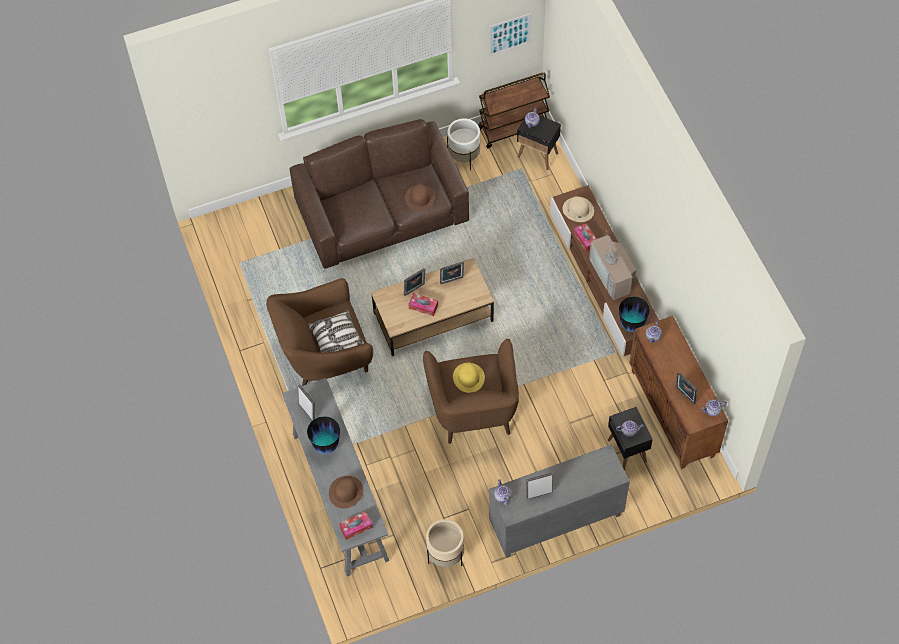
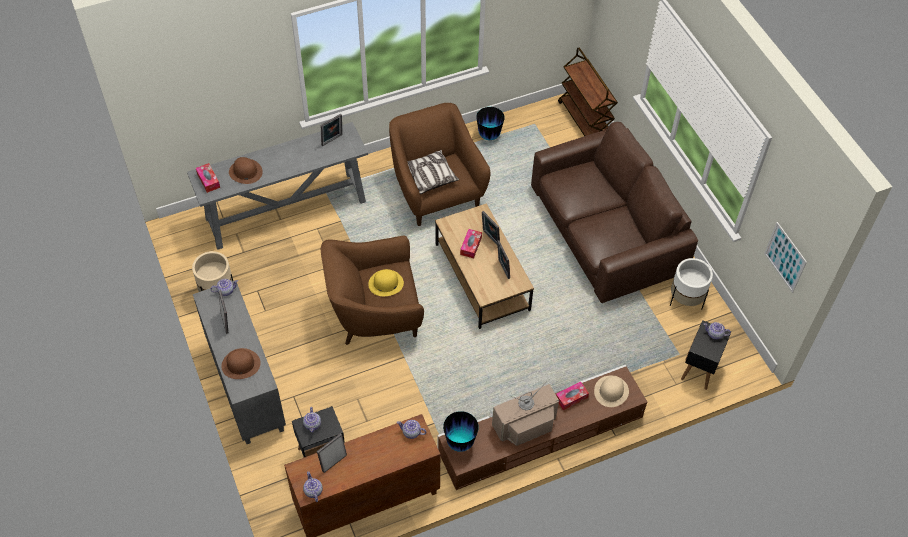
camera: 85 degrees right, 5 degrees down
(326, 445) = (295, 155): vase -> vase (489, 136)
(419, 198) = (602, 237): brown hat -> brown hat (241, 364)
(513, 128) = (734, 345): brown cart -> brown cart (585, 120)

